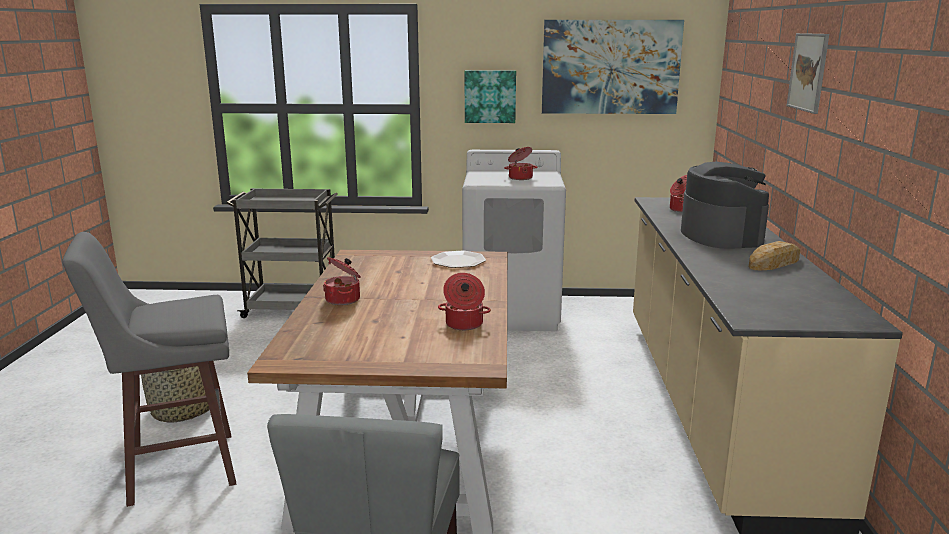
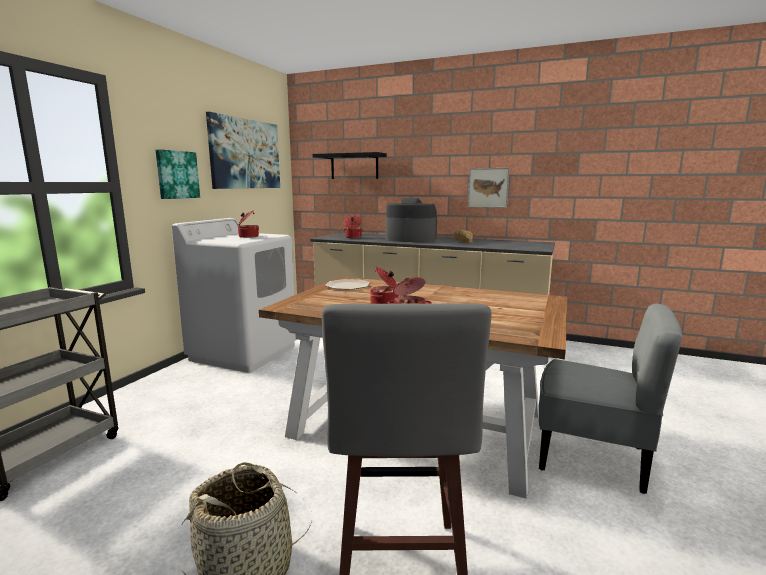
camera: 70 degrees left, 5 degrees down
(464, 324) = (482, 295): cooking pot -> cooking pot (385, 304)
(754, 91) = (354, 166): none -> black shelf
(808, 72) = (424, 149): picture -> picture (488, 188)

